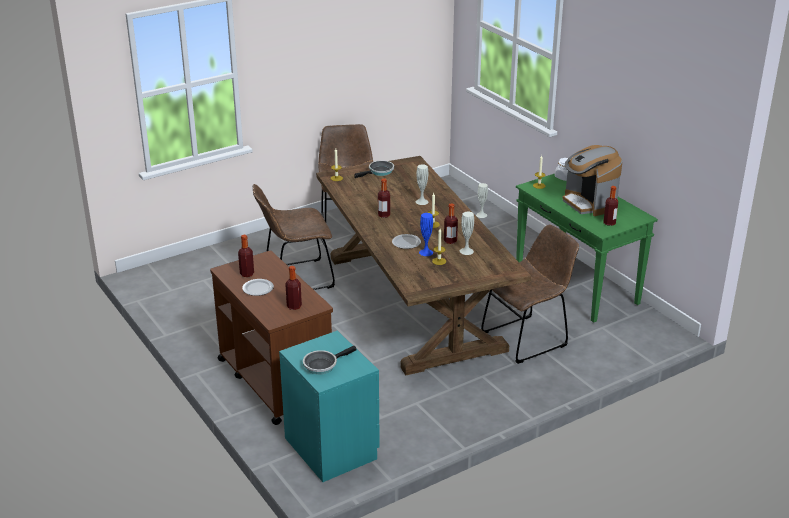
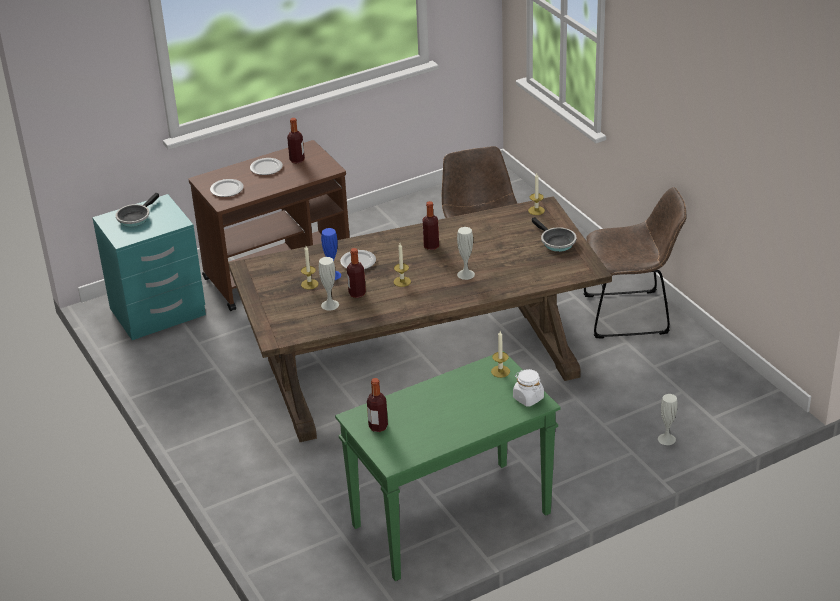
camera: 95 degrees right, 5 degrees up
(294, 306) = (226, 189): bottle -> plate
(322, 365) = (135, 217): frying pan -> frying pan turned 120 degrees counterclockwise
(527, 338) = (326, 461): brown chair -> none
(589, 203) = (441, 414): coffee machine -> none

